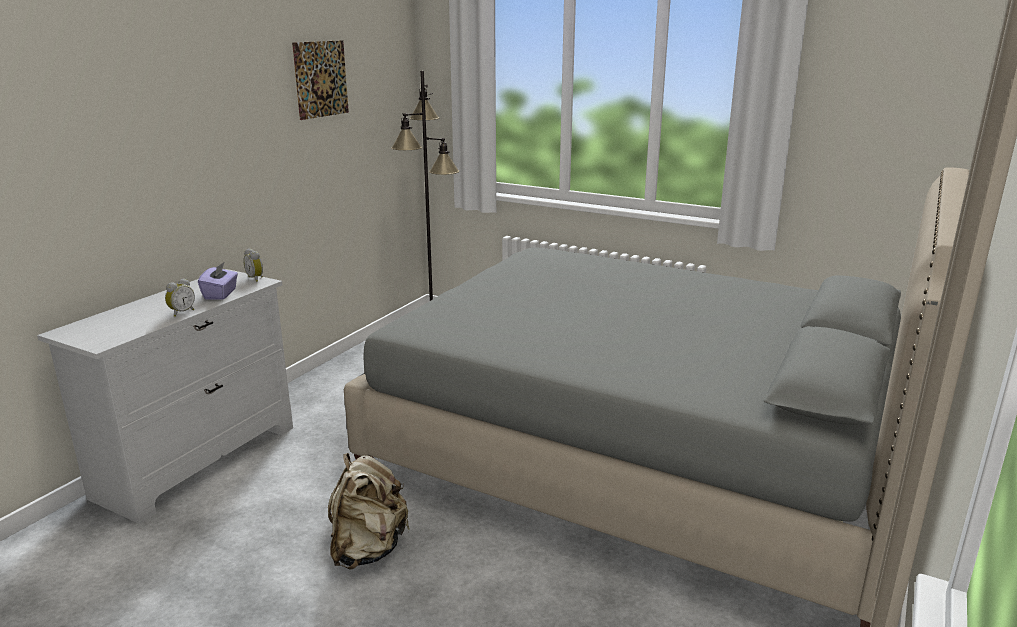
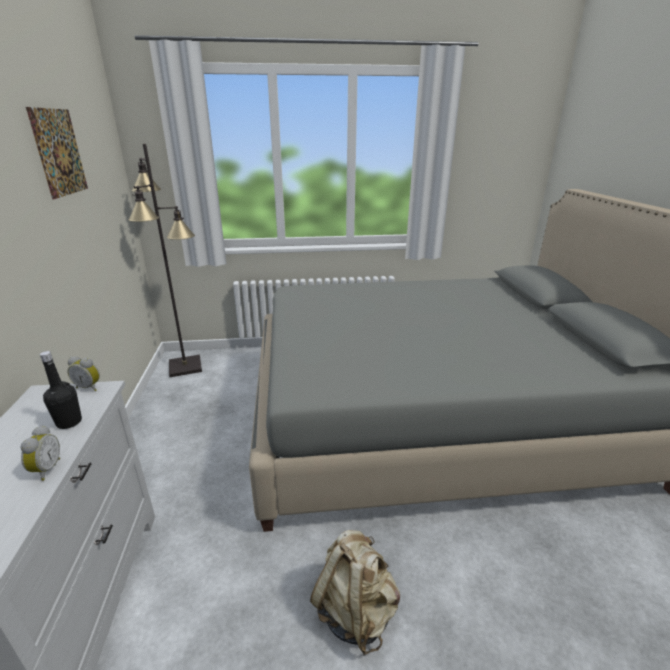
camera: 35 degrees left, 5 degrees up
(221, 294) = (69, 422): purple tissue box -> black bottle

